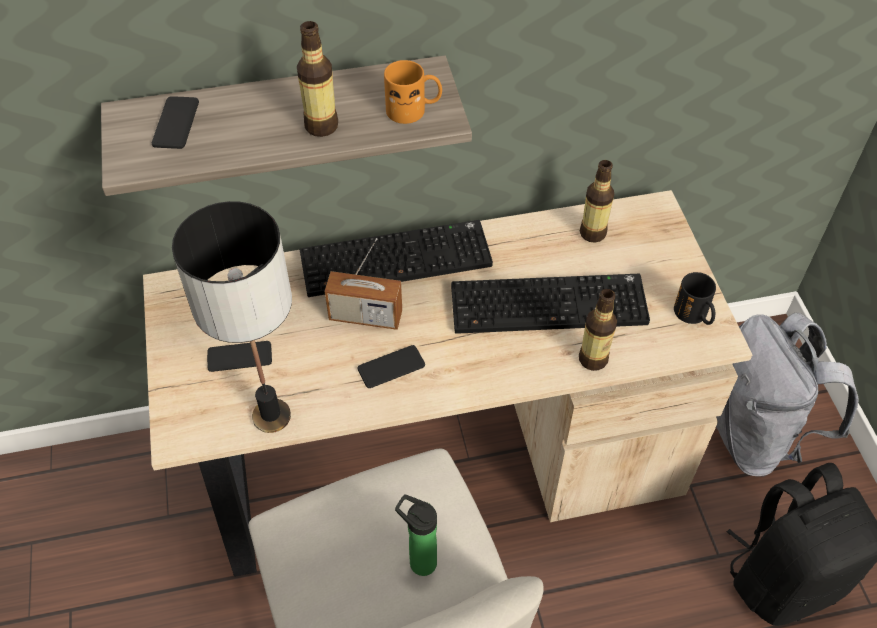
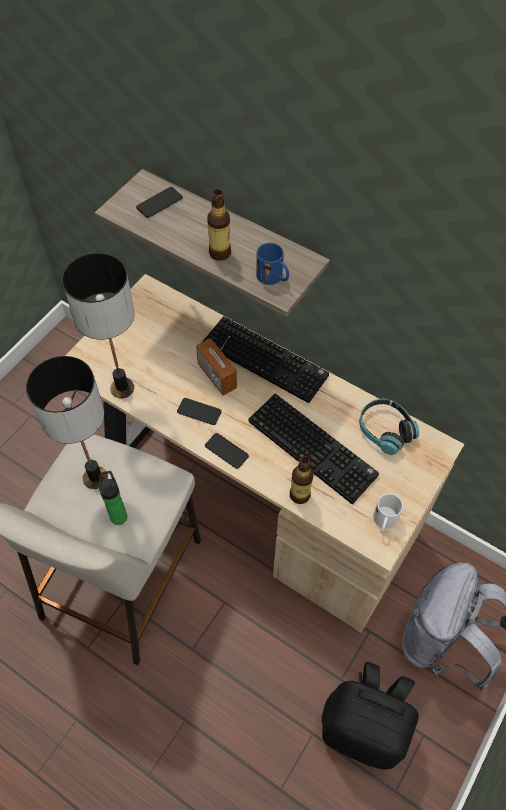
camera: 45 degrees right, 5 degrees up
(239, 357) = (140, 348): phone -> phone (226, 451)
(345, 548) = (95, 478): none -> table lamp
(414, 110) = (273, 277): orange mug -> blue mug
(592, 233) = (385, 430): bottle -> headphones
(695, 315) = (384, 522): black mug -> white mug

